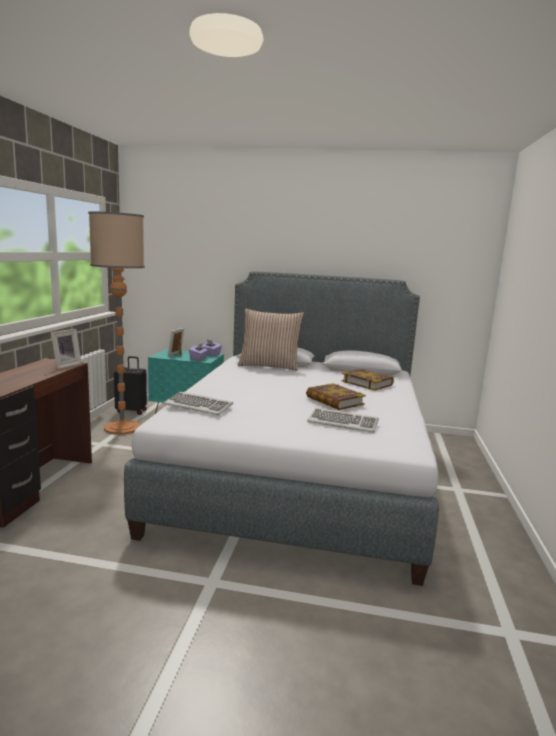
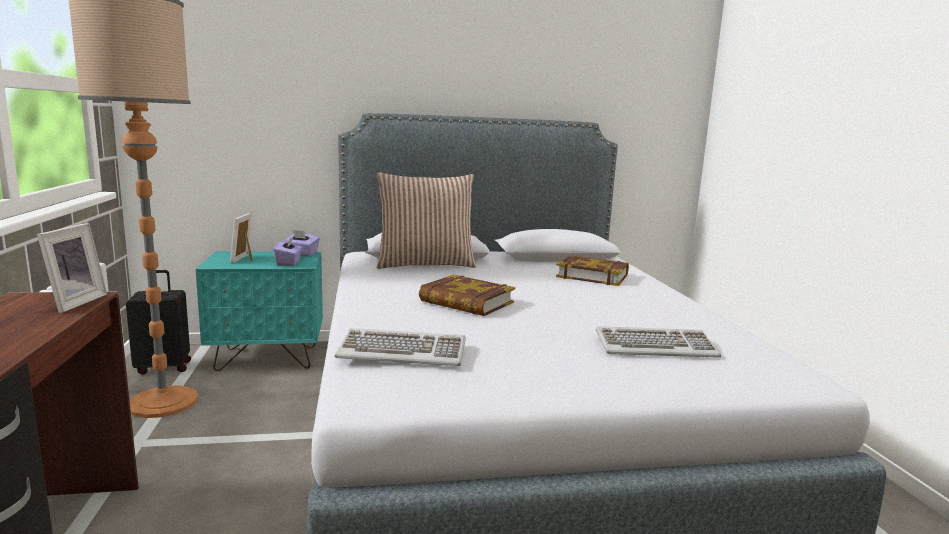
camera: 20 degrees left, 0 degrees up
(334, 401) = (593, 310): book -> book (466, 302)

